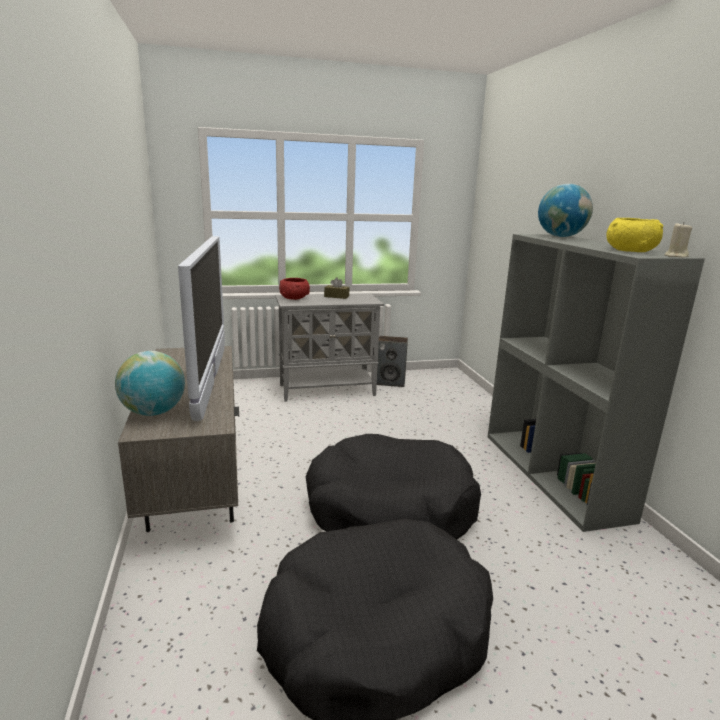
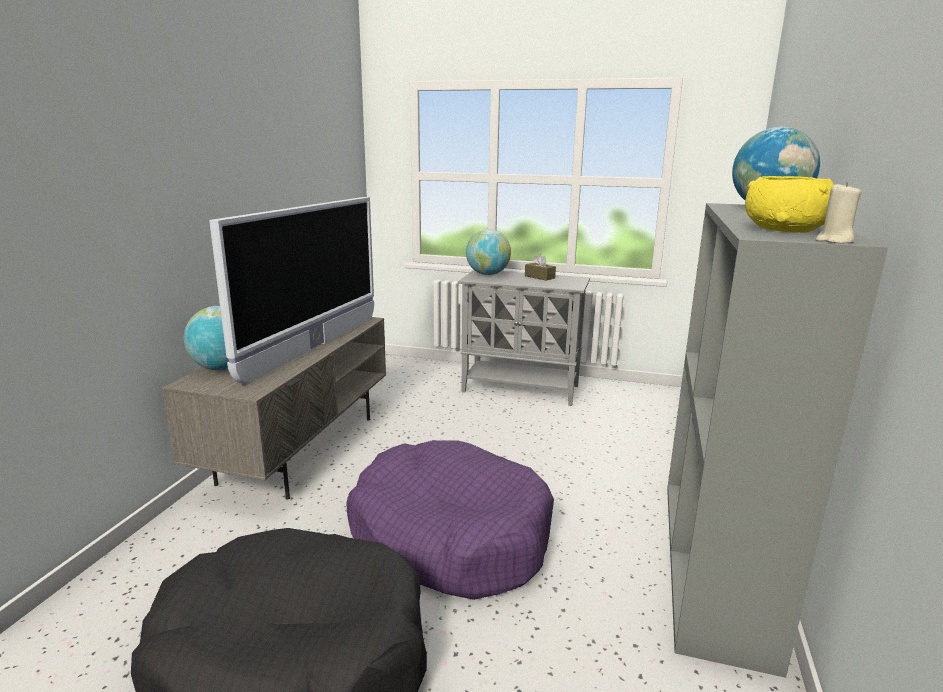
camera: 30 degrees right, 0 degrees up
(294, 298) = (487, 274): red bowl -> globe
(390, 382) = (607, 394): speaker -> none
(390, 508) = (450, 536): black dog bed -> purple dog bed

